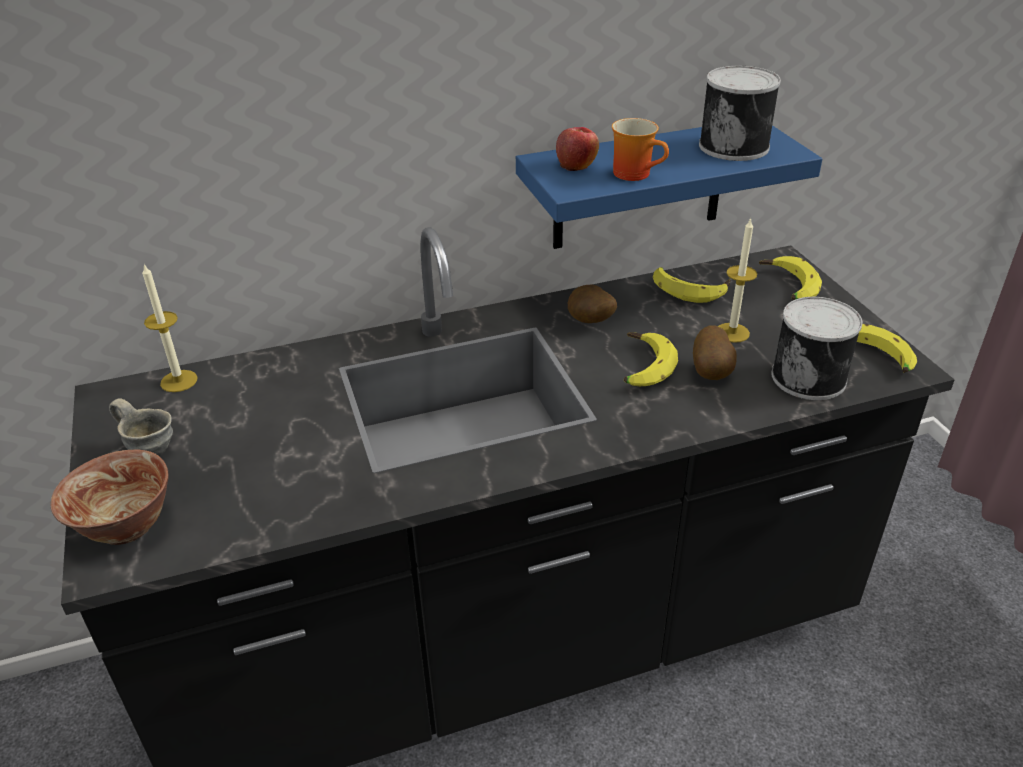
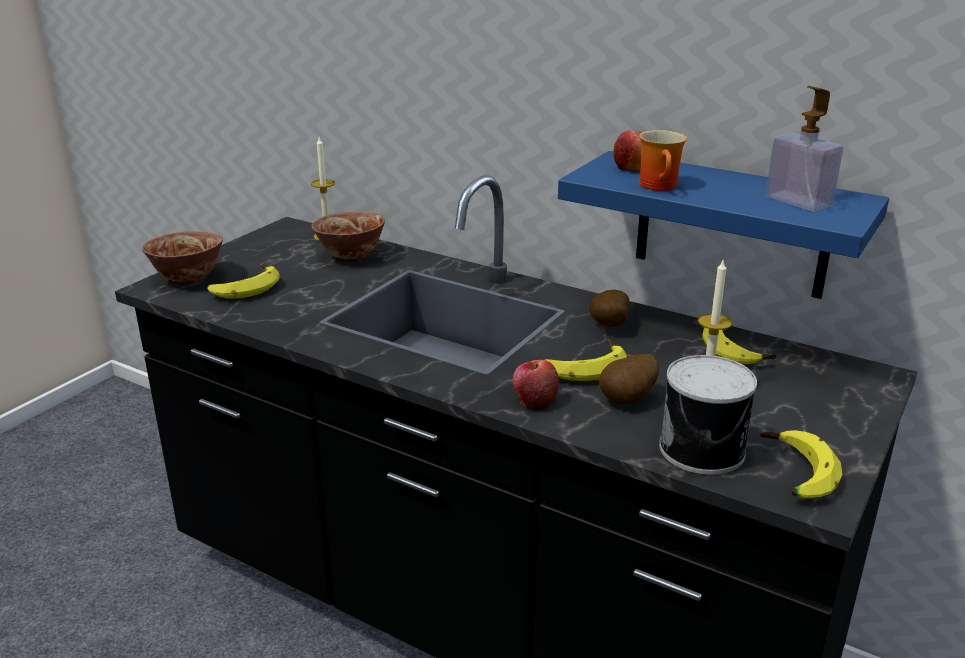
camera: 50 degrees right, 10 degrees down
(151, 448) = (259, 256): grey mug -> none
(254, 388) = (350, 256): none -> bowl
(665, 416) = (535, 400): none -> apple
(735, 146) = (798, 201): can -> soap dispenser
(787, 286) = (836, 392): banana -> banana (244, 288)

